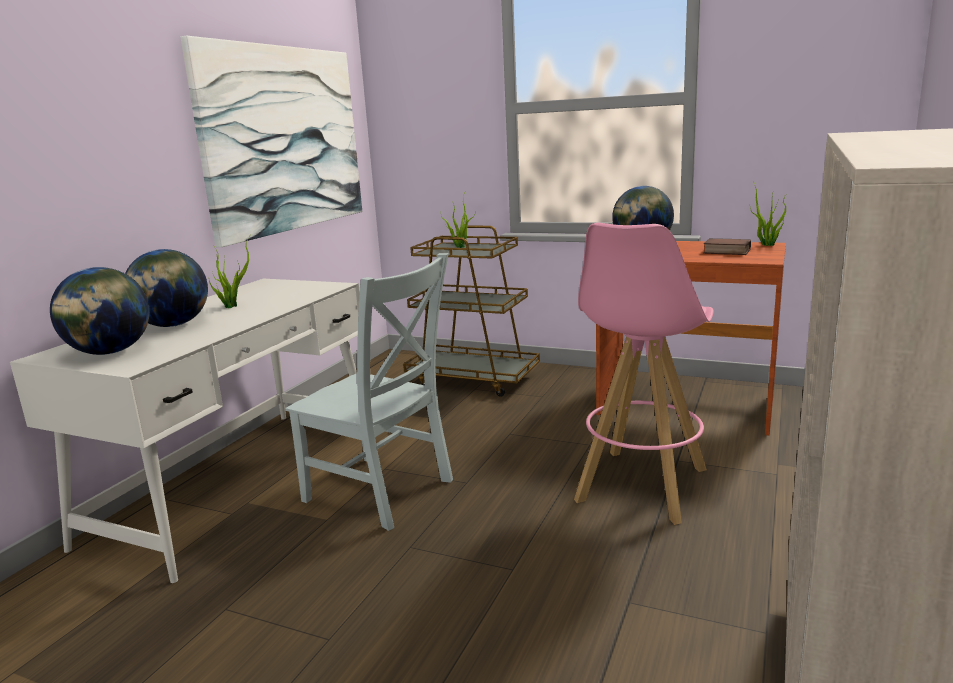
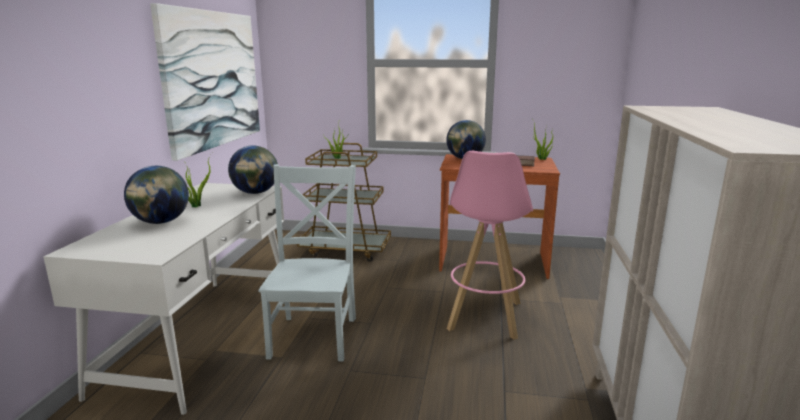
camera: 15 degrees left, 0 degrees up
(110, 352) = (127, 245): globe -> globe (255, 193)
(383, 492) = (315, 334): grey chair -> grey chair turned 105 degrees counterclockwise

